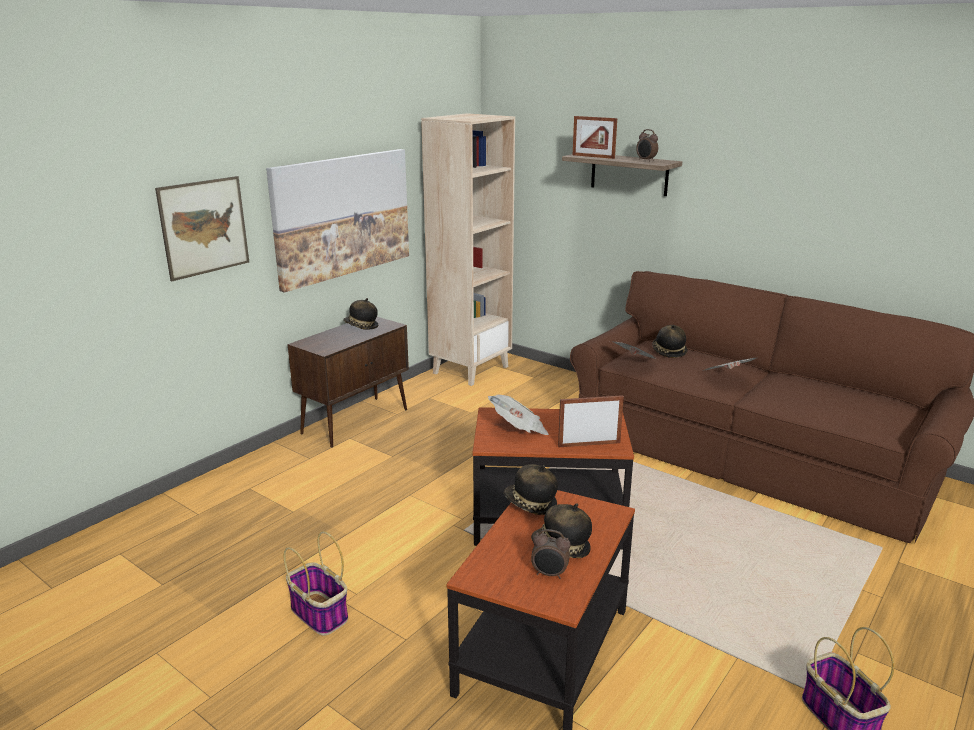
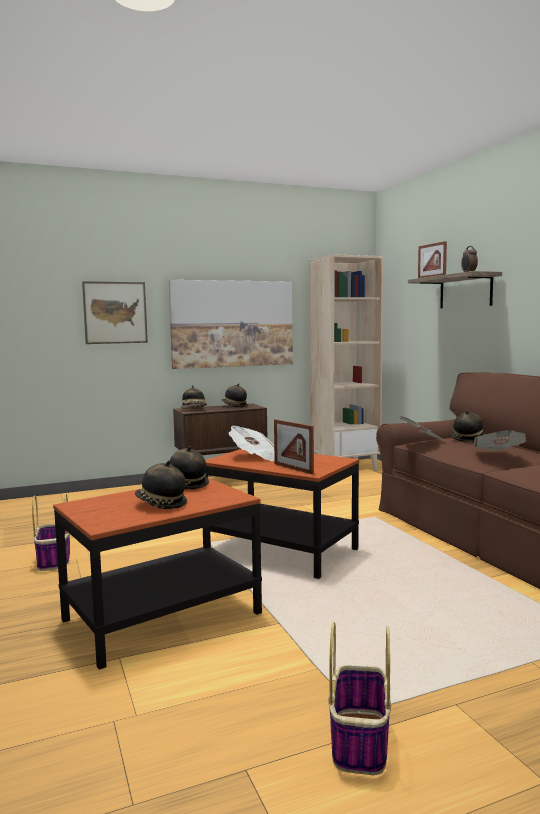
camera: 30 degrees right, 15 degrees down
(324, 344) = (194, 410): none -> hat
(549, 574) = (125, 513): alarm clock -> none
(589, 444) = (293, 468): picture frame -> picture frame turned 150 degrees counterclockwise

